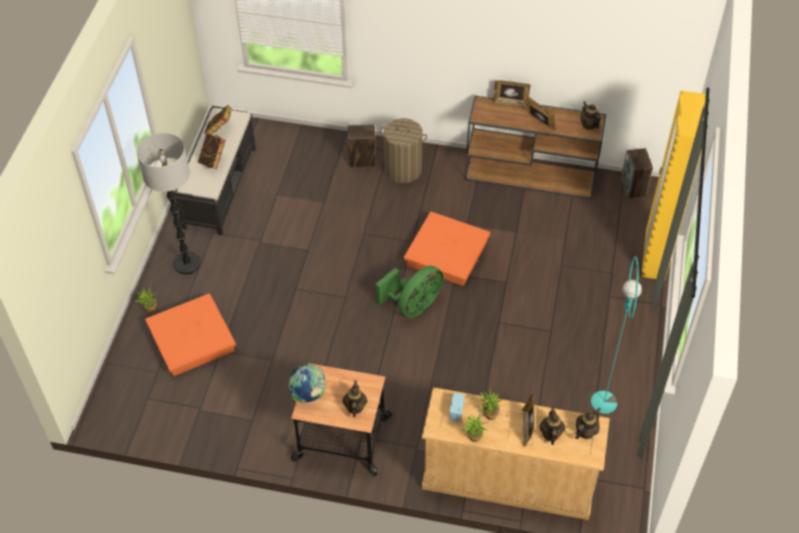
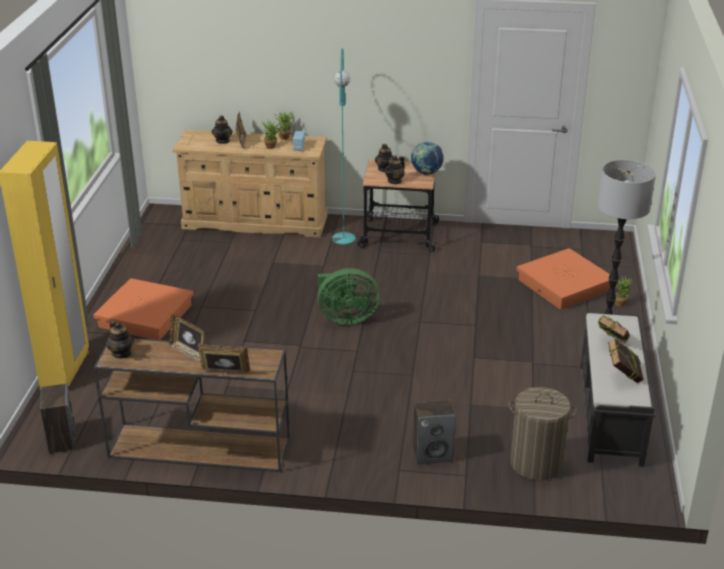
camera: 175 degrees right, 20 degrees down
(403, 170) = (374, 445): laundry basket -> laundry basket (536, 463)
(413, 306) = (345, 318): green fan -> green fan turned 135 degrees counterclockwise
(446, 254) = (311, 361): orange storage box -> orange storage box (146, 315)
(585, 432) = (194, 142): teapot -> teapot (395, 181)
(604, 402) = (161, 264): turquoise floor lamp -> turquoise floor lamp (343, 238)

